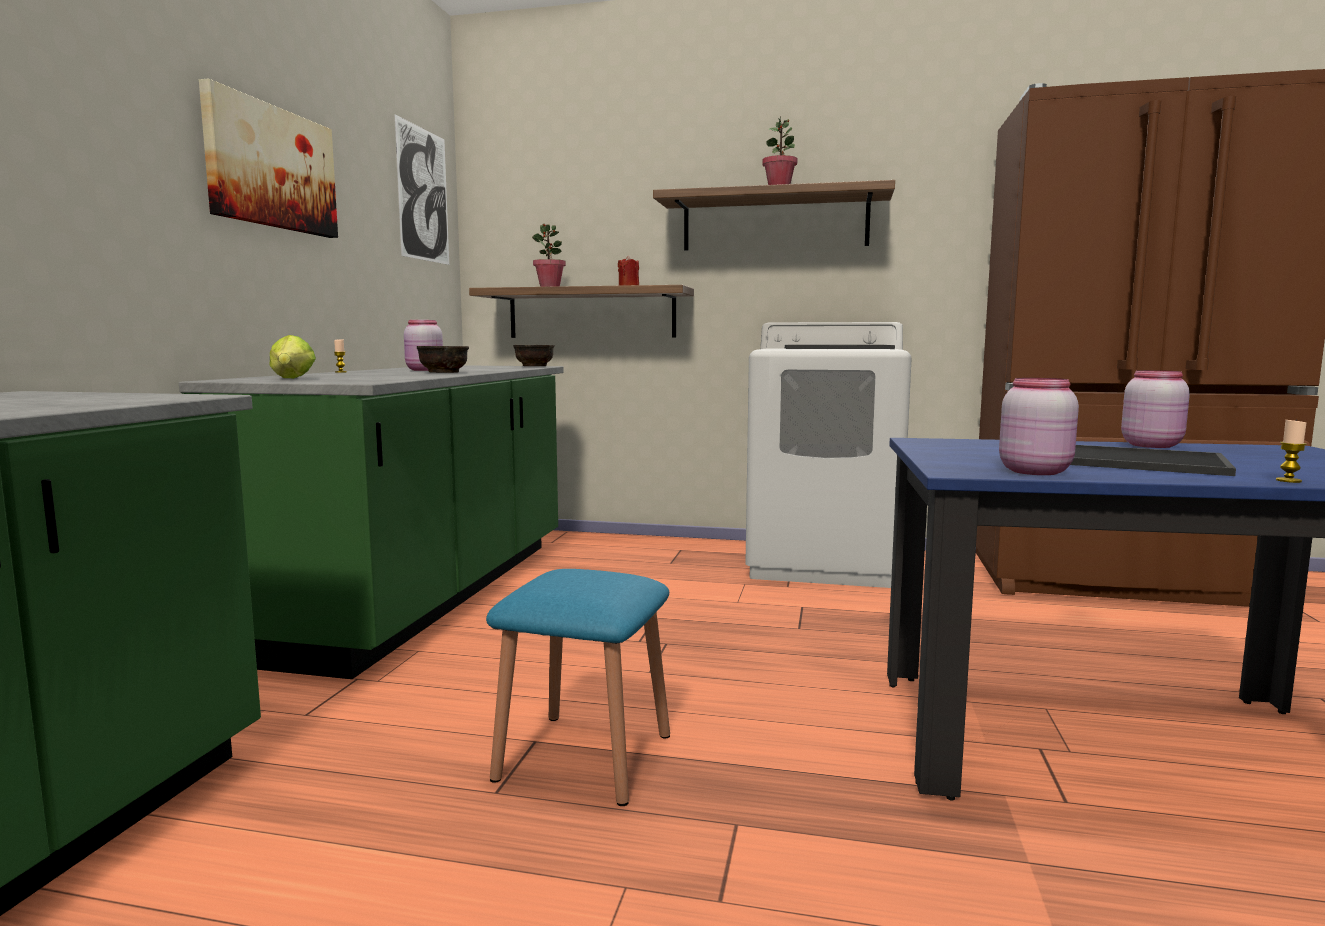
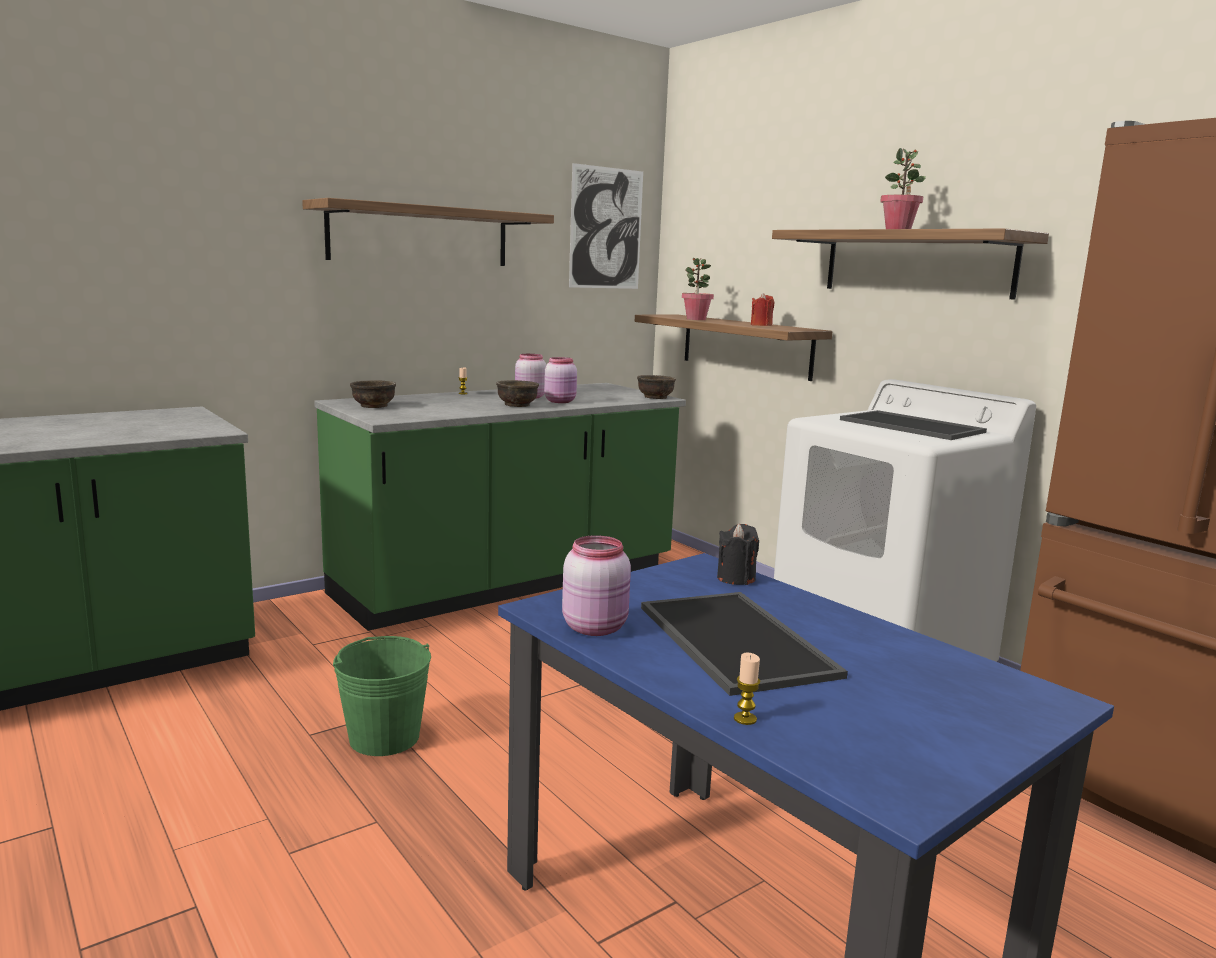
camera: 40 degrees right, 5 degrees up
(271, 167) = (420, 236): picture -> shelf
(291, 379) = (374, 406): lettuce -> brown bowl
(584, 756) = (384, 737): blue stool -> green bucket
(968, 442) = (736, 578): none -> black candle
(1151, 445) = (896, 640): pink jar -> pink jar (561, 401)

